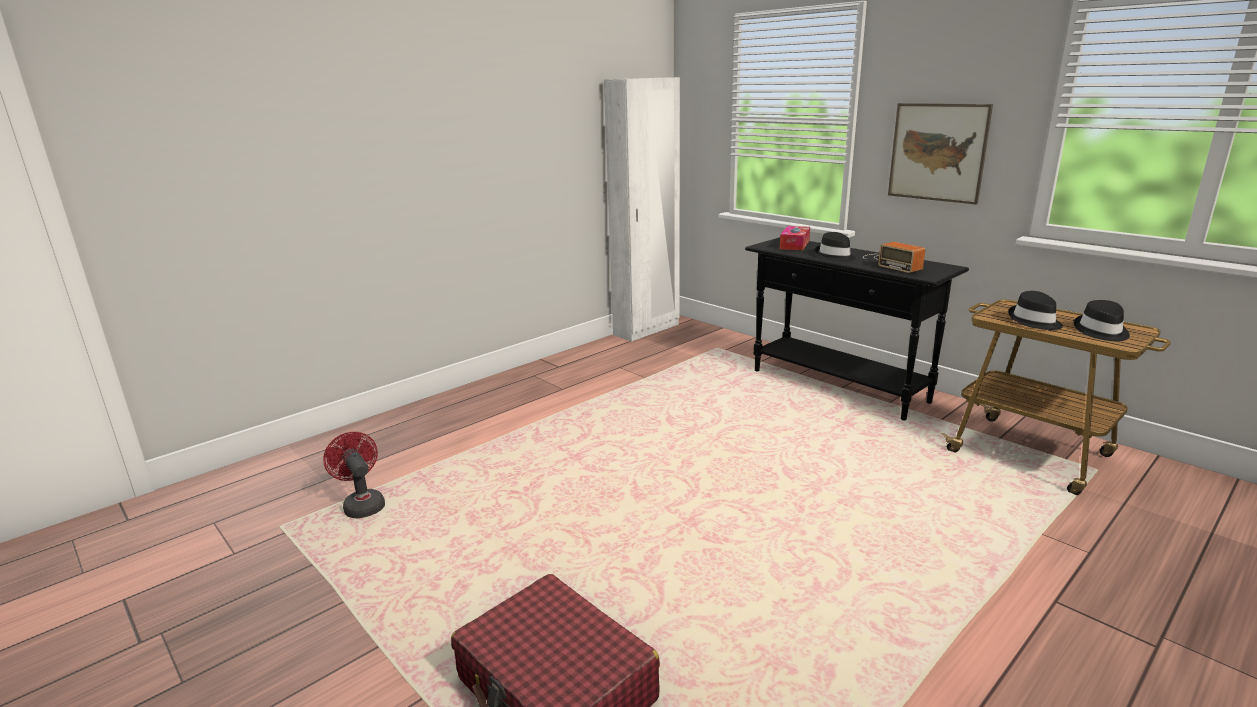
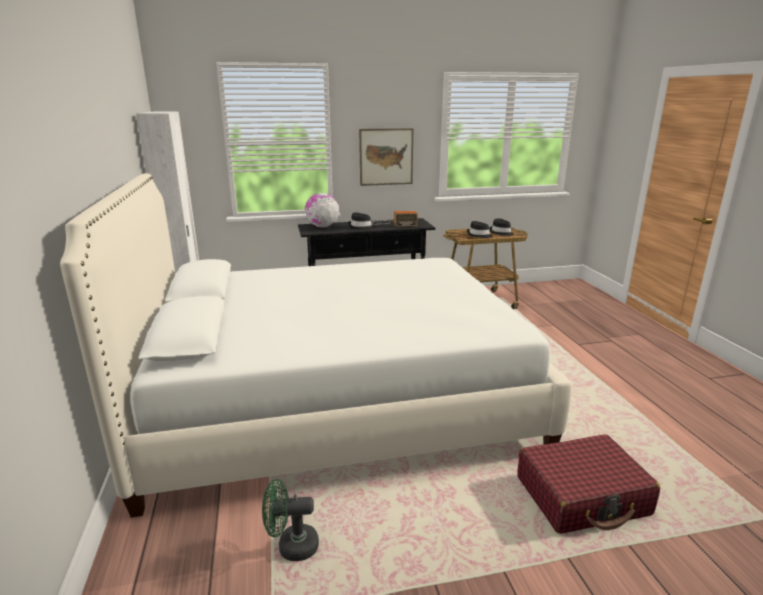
camera: 60 degrees left, 0 degrees up
(362, 504) = (291, 546): red fan -> green fan
(603, 444) = (337, 399): none -> white bed
(794, 245) = (322, 227): tissue box -> globe

